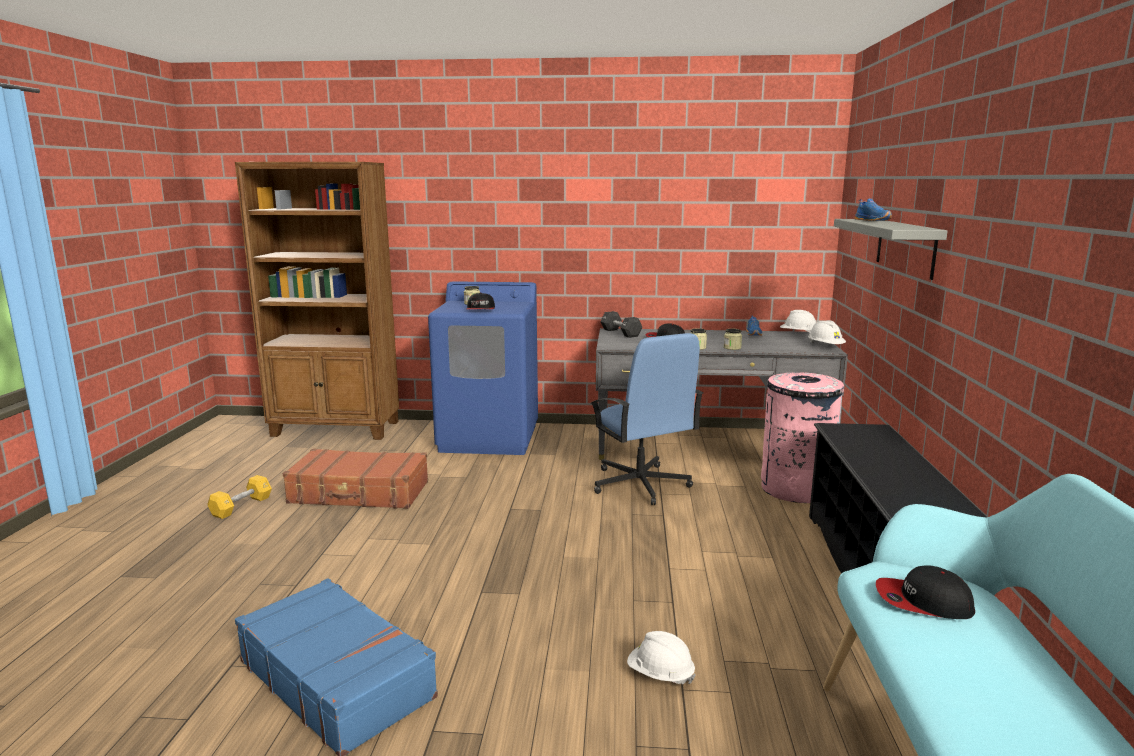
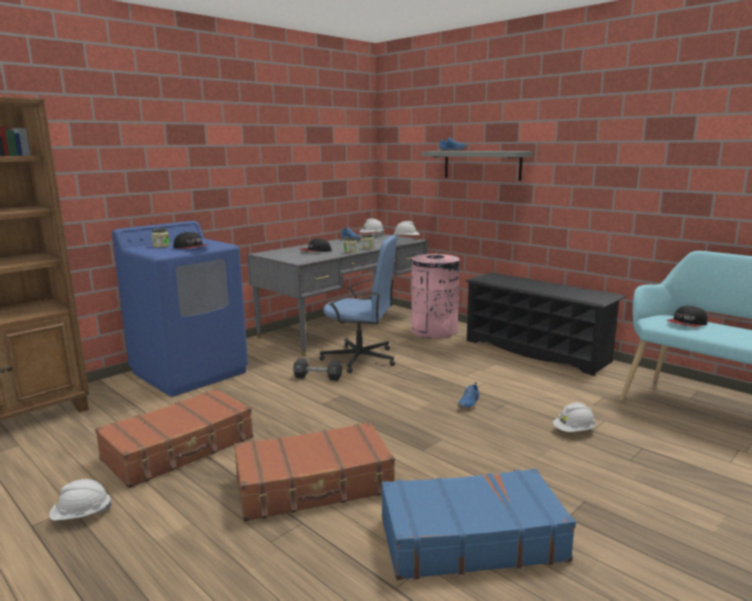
camera: 50 degrees left, 0 degrees up
(241, 506) = (81, 515): yellow dumbbell -> white hard hat
(358, 566) = (314, 485): none -> brown suitcase
(620, 333) = (273, 253): black dumbbell -> black dumbbell (318, 377)
(626, 580) = (469, 404): none -> blue shoe

